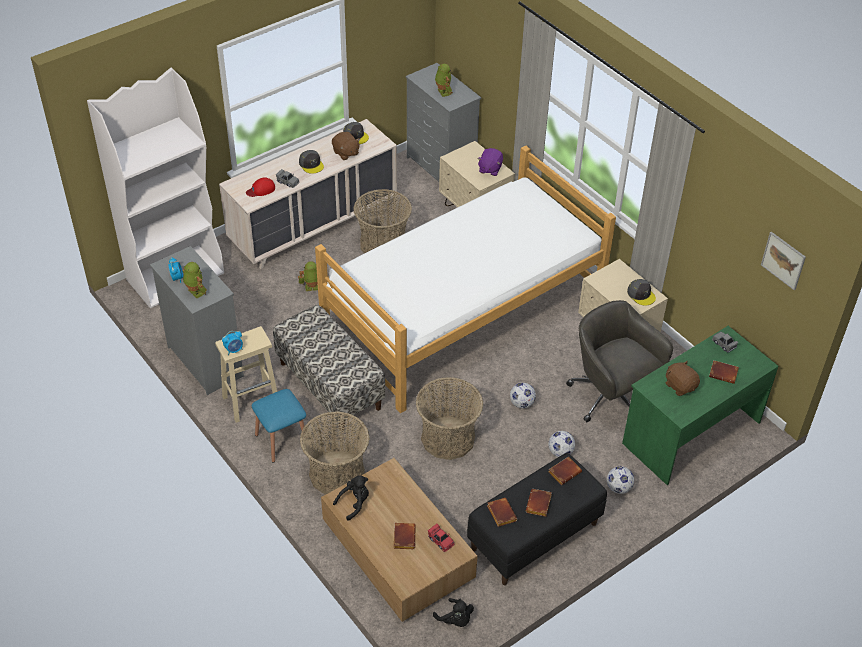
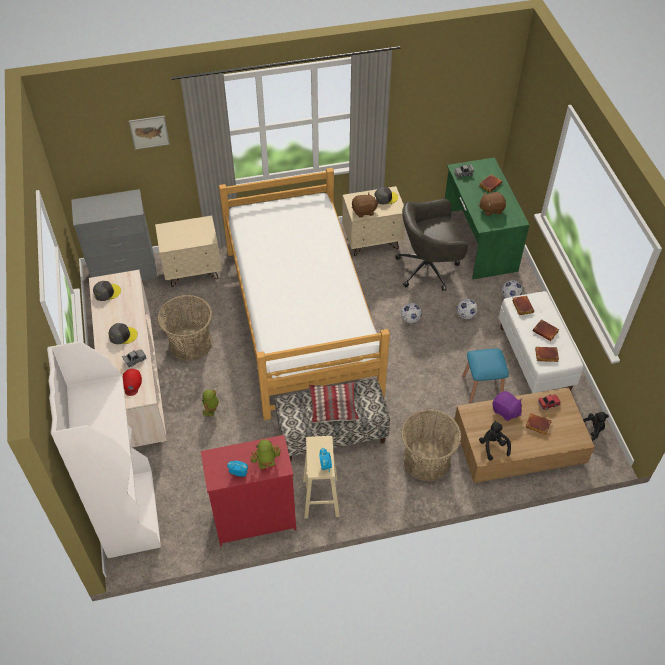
camera: 65 degrees left, 5 degrees up
(205, 360) = (254, 519): grey dresser -> red dresser
(282, 440) = (375, 488): blue stool -> blue stool (482, 387)
(329, 349) = (333, 406): none -> pillow
(345, 153) = (125, 306): brown plush toy -> brown plush toy (364, 211)
(443, 92) = (114, 209): toy robot -> none
(447, 438) = (423, 376): basket -> none
(489, 169) = (196, 228): purple plush toy -> purple plush toy (505, 411)
(534, 537) = (535, 359): black bench -> white bench
(783, 260) = (478, 89): picture -> picture (149, 132)

